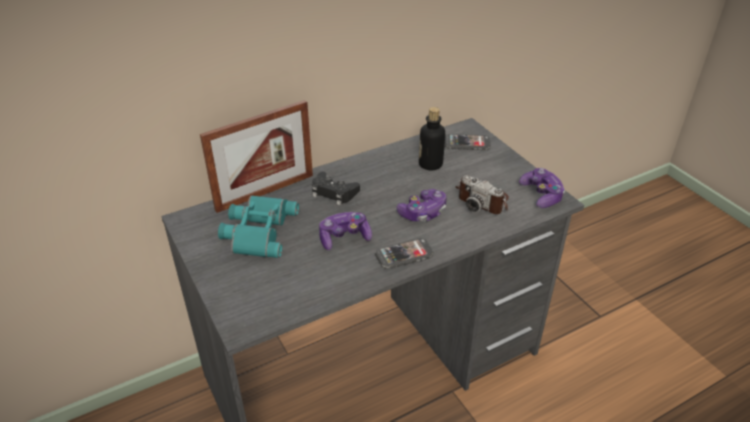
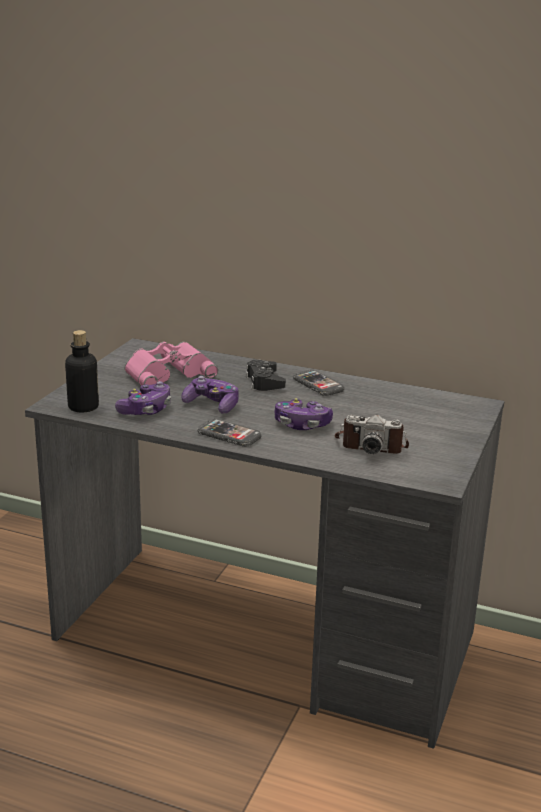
camera: 50 degrees right, 15 degrees down
(257, 231) = (167, 372): turquoise binoculars -> pink binoculars
(265, 192) = (219, 358): picture frame -> none
(430, 164) = (382, 405): bottle -> bottle (83, 407)
(467, 143) = (451, 411): phone -> phone (318, 384)
(483, 200) = (371, 445): camera -> camera turned 75 degrees counterclockwise
(541, 195) = (434, 470): game controller -> game controller (146, 410)

